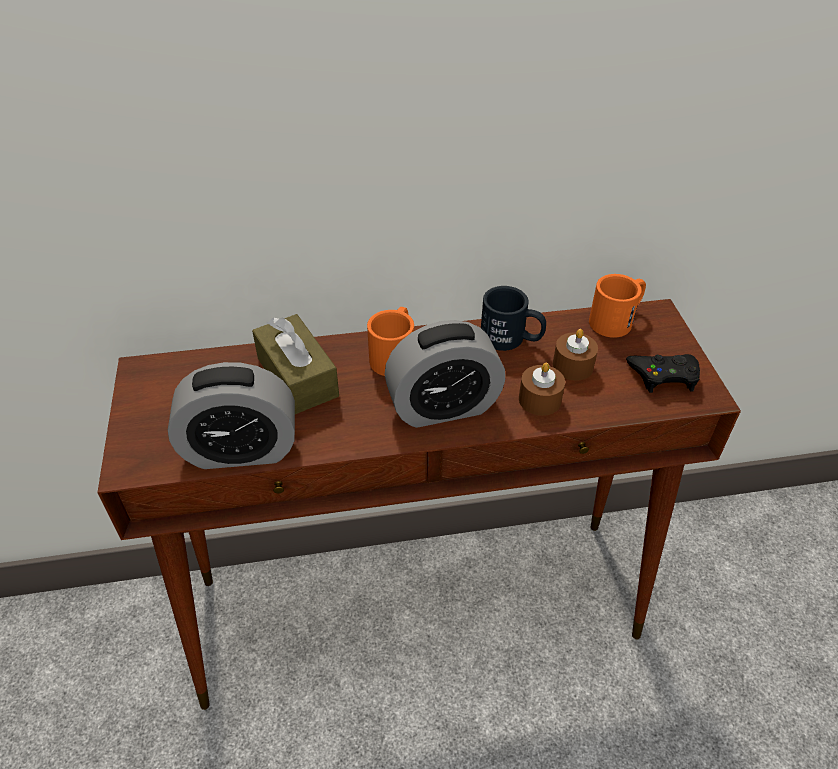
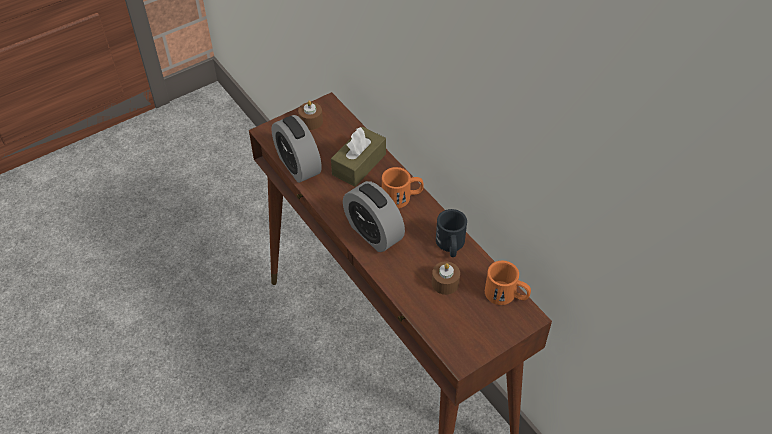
camera: 65 degrees right, 5 degrees up
(539, 399) = (405, 275): brown candle -> brown candle (311, 121)
(664, 376) = (465, 332): black game controller -> none

